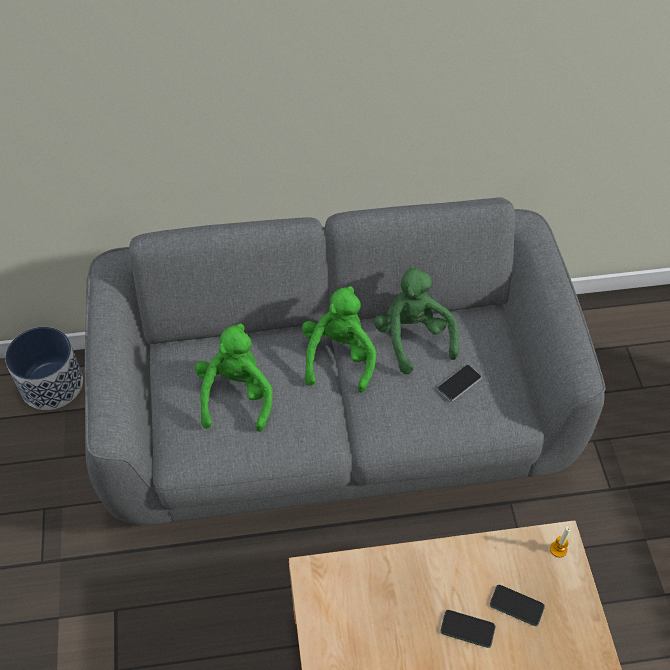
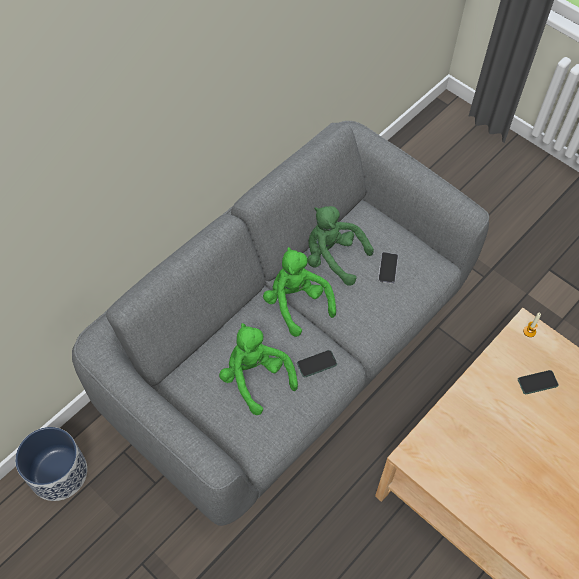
camera: 40 degrees left, 5 degrees up
(467, 629) = (525, 417): phone -> phone (317, 364)

